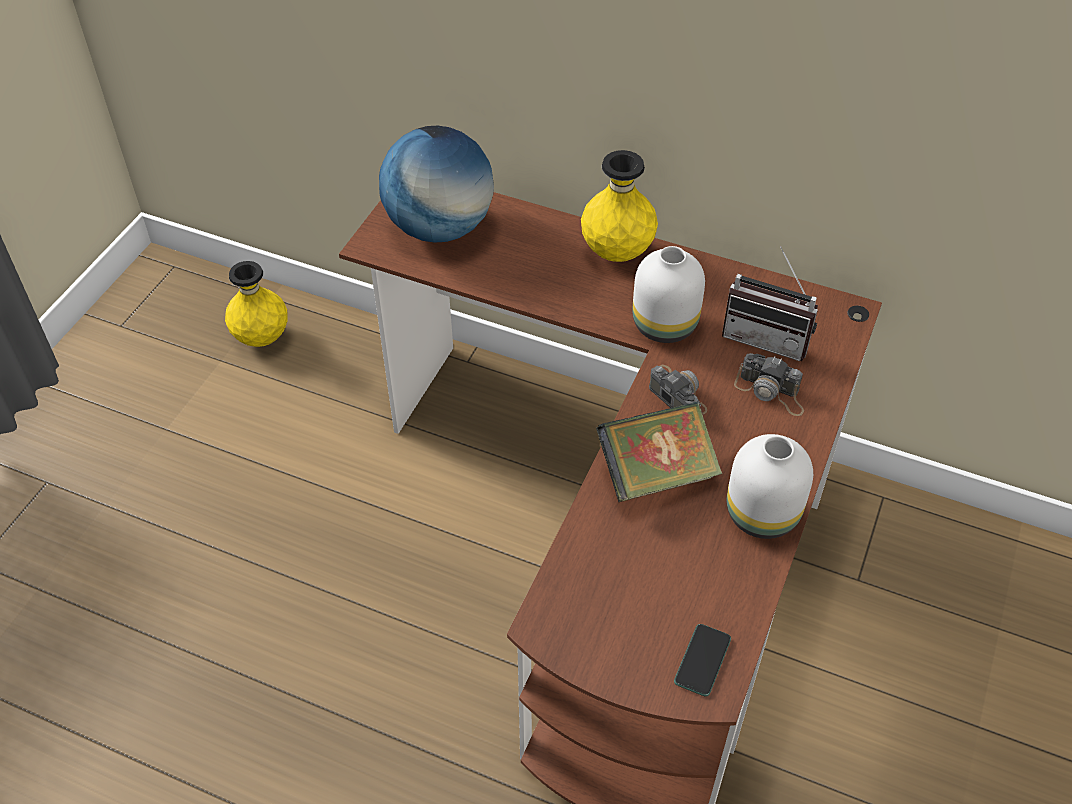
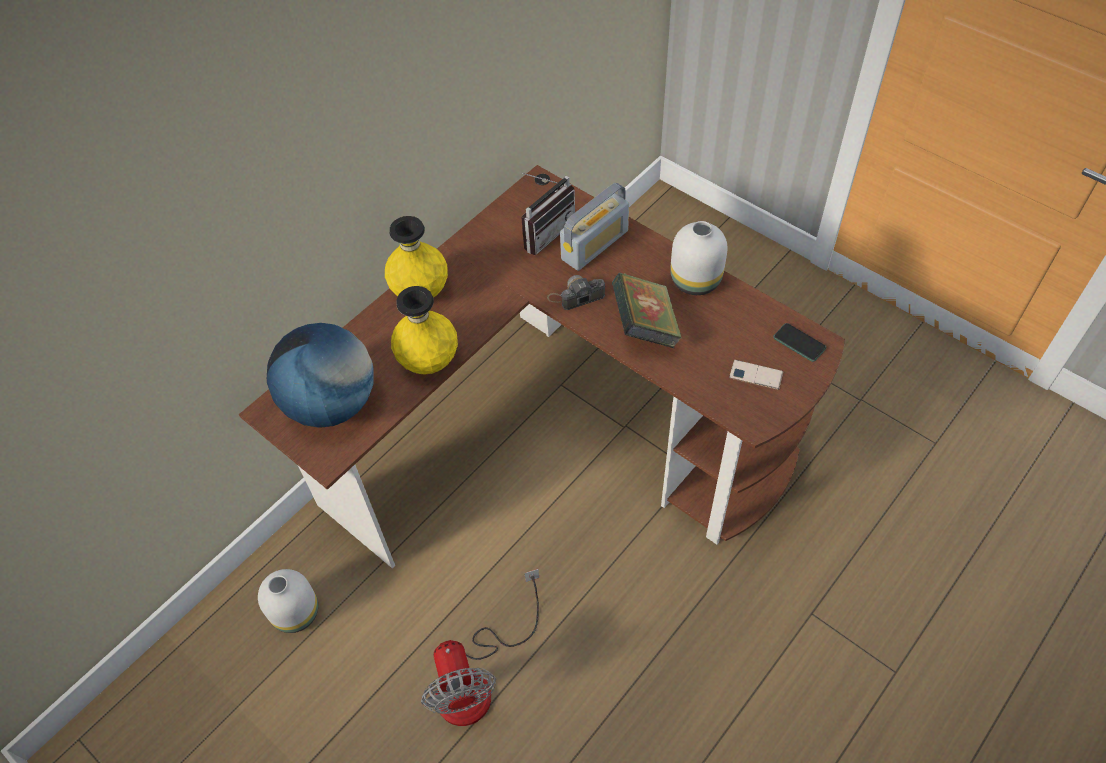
camera: 70 degrees left, 5 degrees up
(262, 338) = (227, 663): yellow vase -> yellow vase (429, 362)
(284, 545) = (477, 679): none -> fan
(623, 615) = (756, 375): none -> phone
(666, 324) = (508, 283): white vase -> white vase (296, 611)
(771, 392) = (595, 245): camera -> radio

